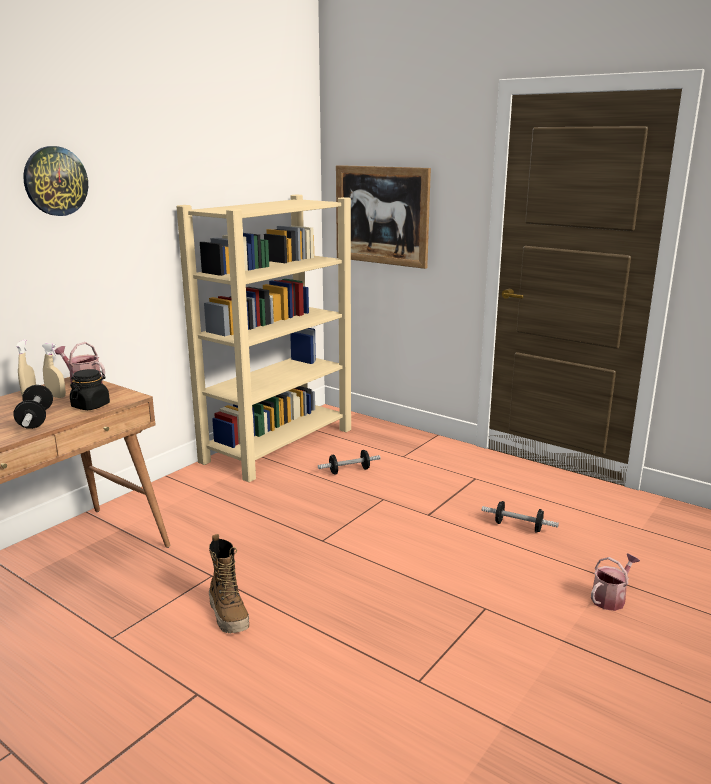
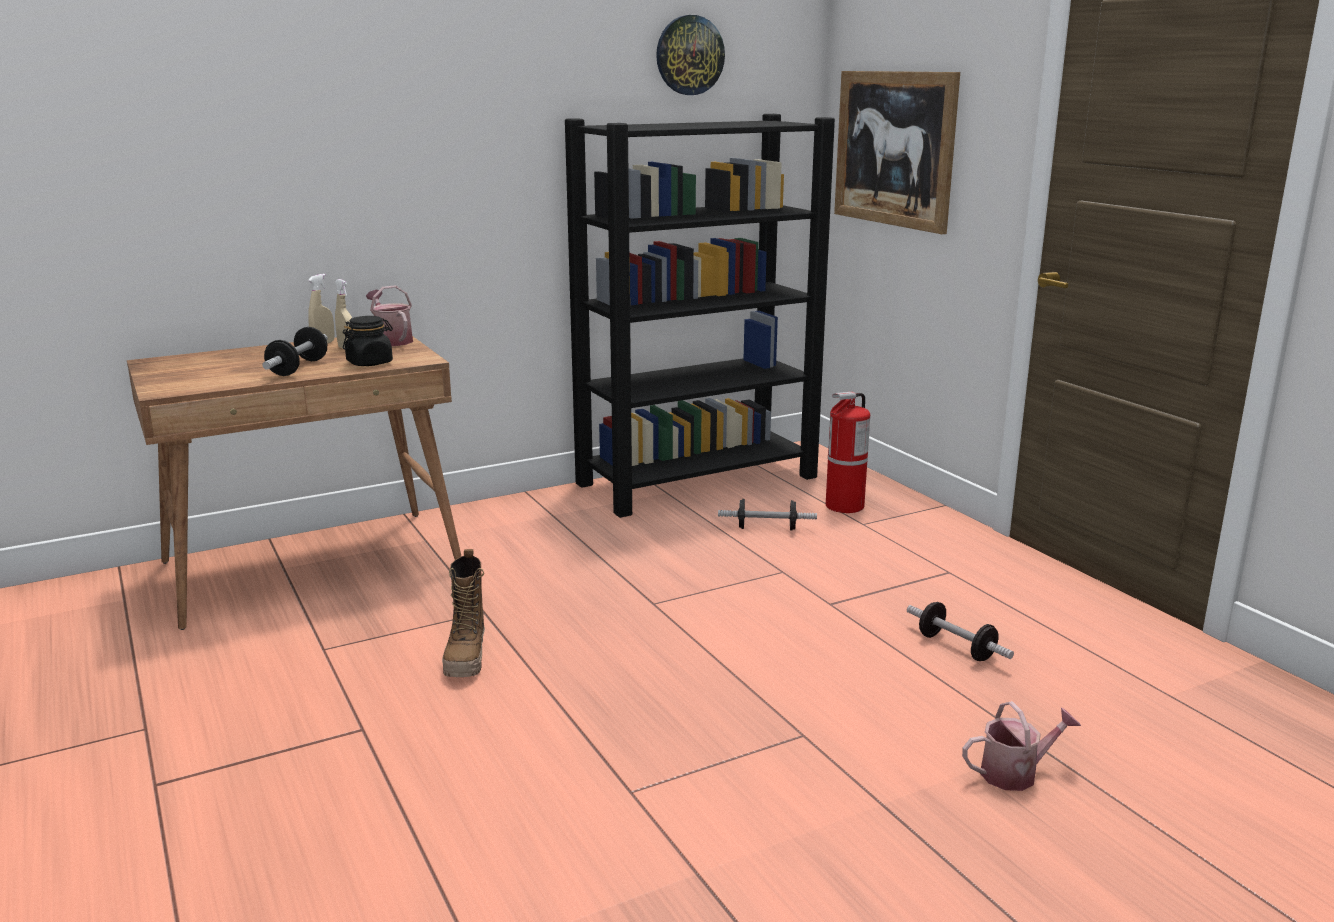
camera: 25 degrees right, 0 degrees up
(55, 181) = (389, 78): wall clock -> wall clock (689, 55)
(278, 445) = (697, 480): beige bookcase -> black bookcase
(382, 446) = (844, 506): none -> fire extinguisher

